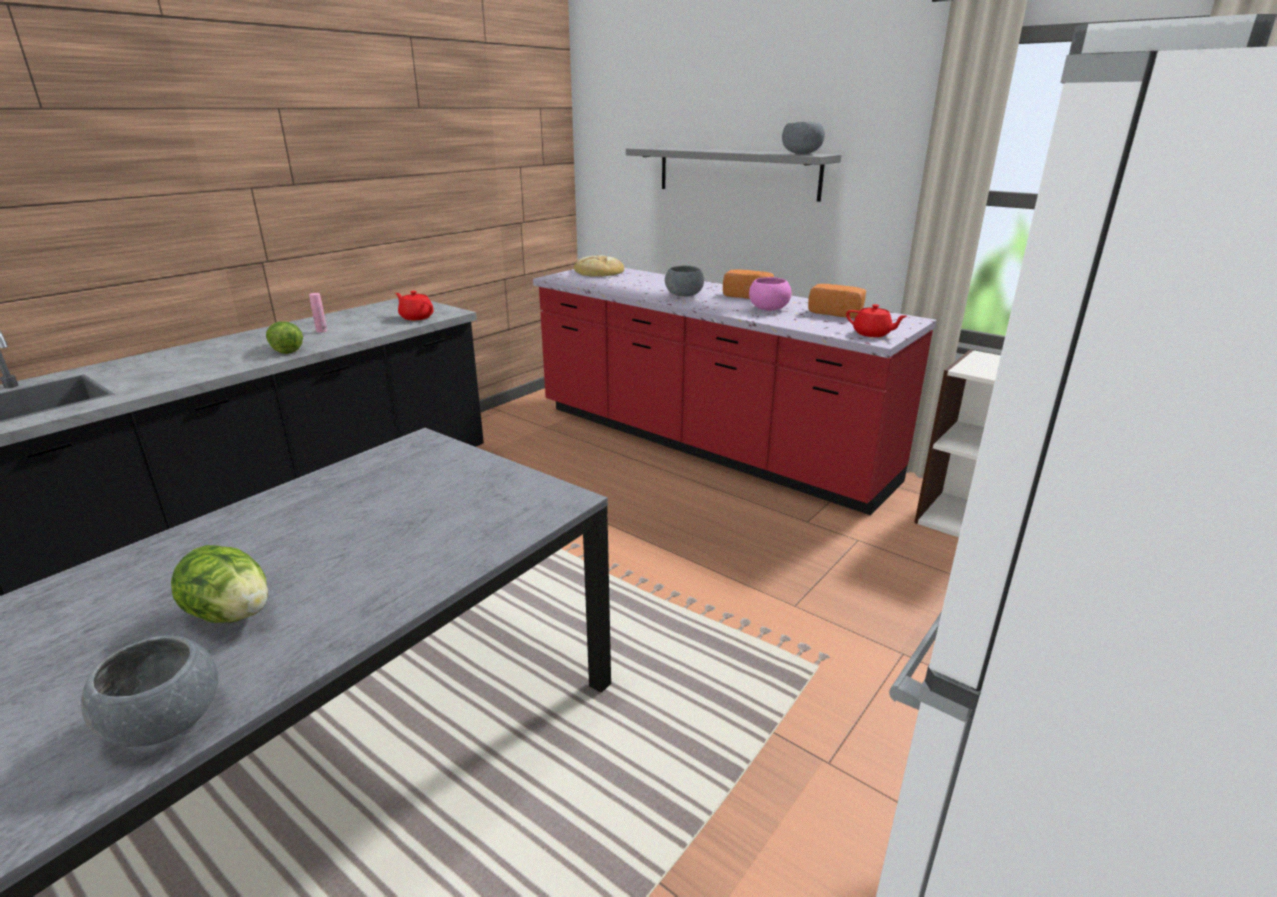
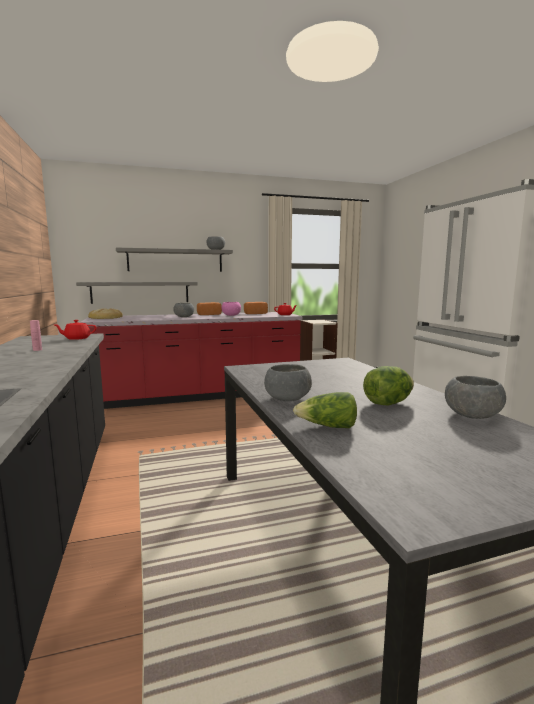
camera: 55 degrees left, 15 degrees down
(235, 525) = (287, 399): none -> grey bowl
(285, 349) = (54, 356): lettuce -> lettuce (328, 427)
(678, 230) = (140, 292): none -> grey shelf

